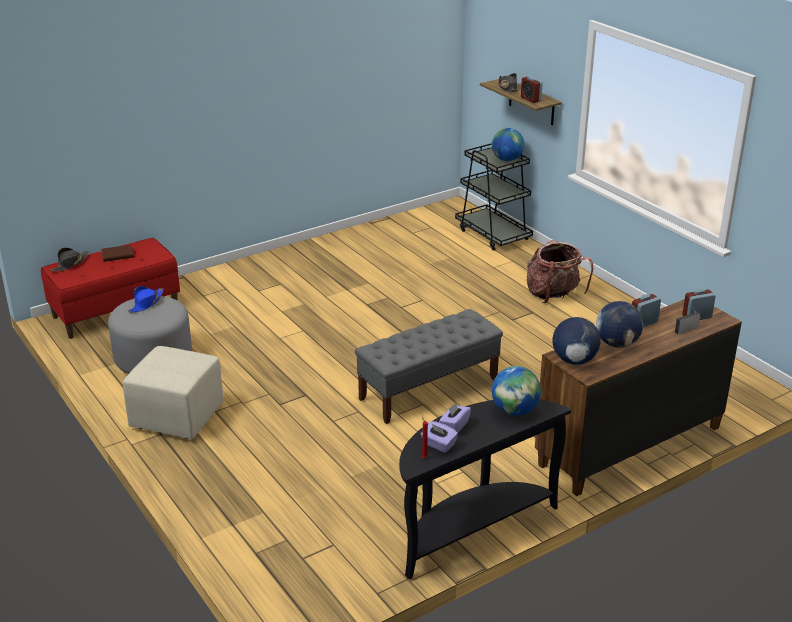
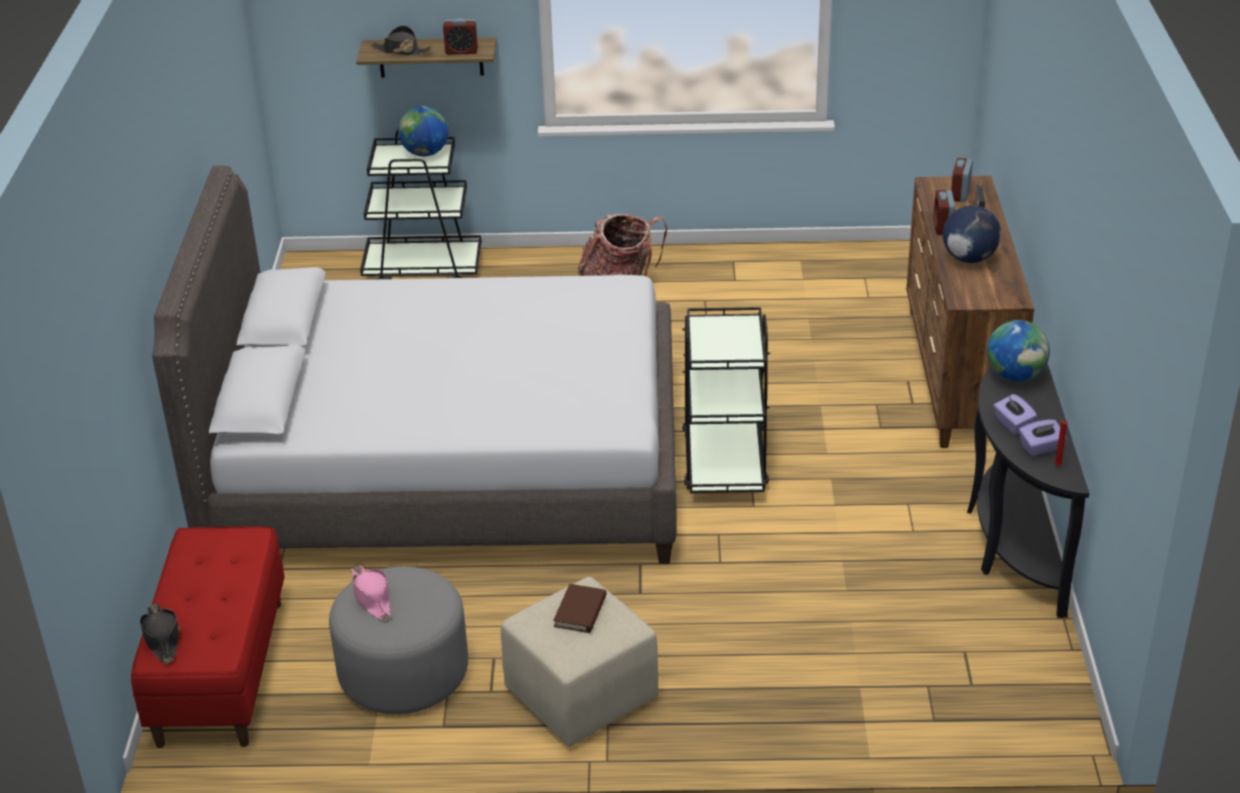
camera: 55 degrees left, 5 degrees up
(117, 255) = (194, 580): brown book -> brown book (580, 611)
(146, 303) = (371, 597): blue hat -> pink hat
(328, 307) = (448, 467): none -> grey bed
(429, 389) = (724, 462): grey bench -> black cart
(574, 360) = (979, 296): globe -> none

